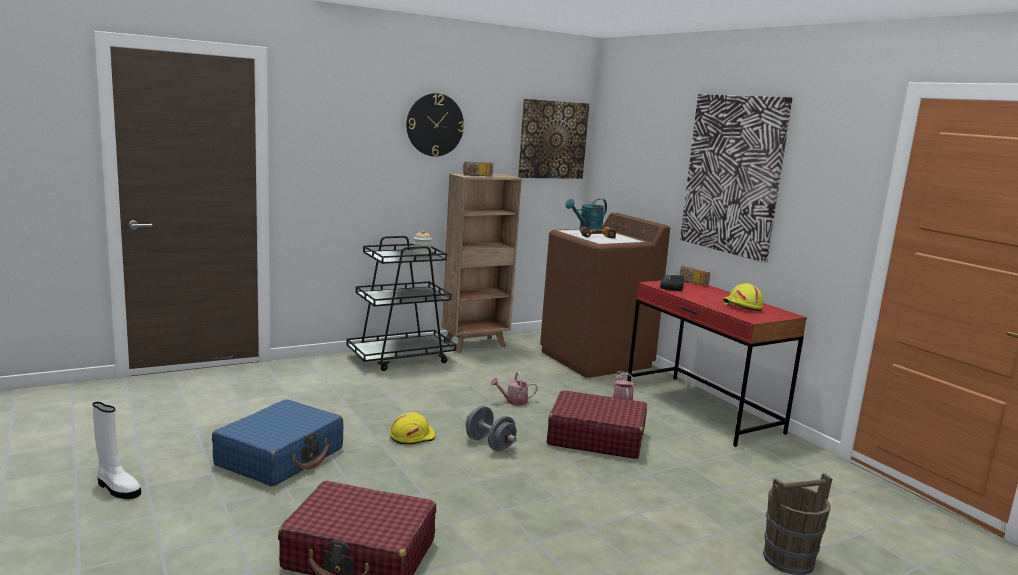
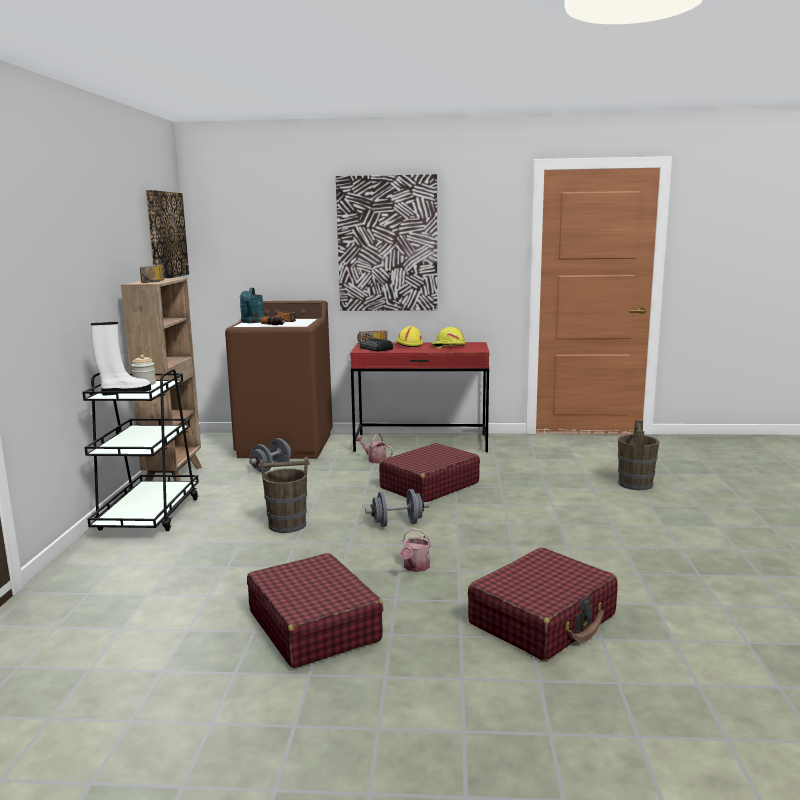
camera: 55 degrees left, 0 degrees up
(117, 488) = (279, 751): white boot -> white boot (125, 392)
(281, 457) = (314, 625): blue suitcase -> red suitcase
(412, 436) = (344, 551): yellow hard hat -> yellow hard hat (409, 345)
(435, 125) = (98, 226): wall clock -> none
(436, 403) = (287, 525): none -> brown bucket
(513, 401) = (326, 494): watering can -> watering can (415, 567)
(538, 368) = (271, 468): none -> grey dumbbell

